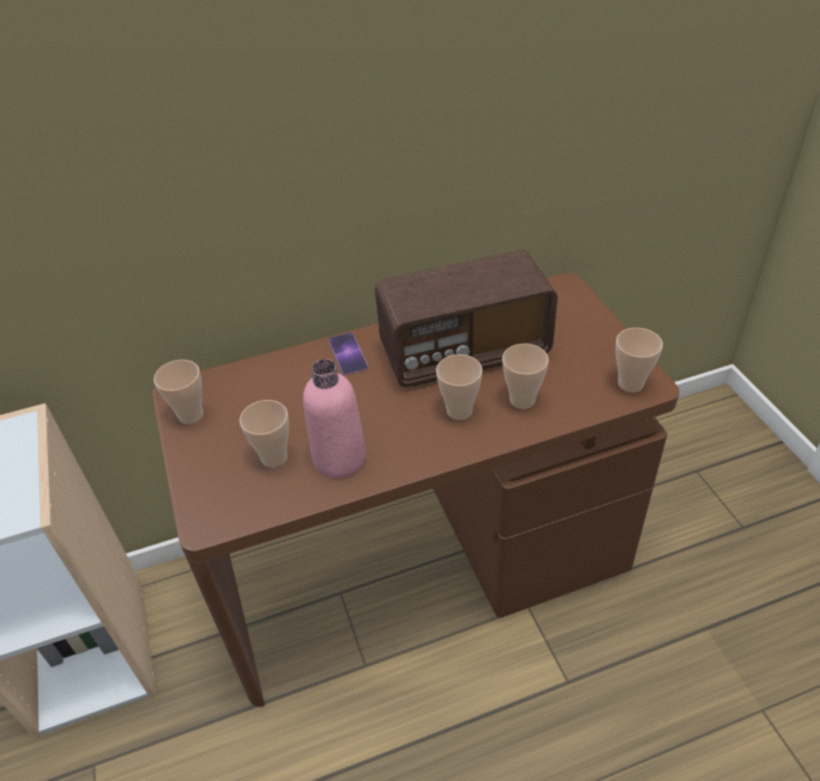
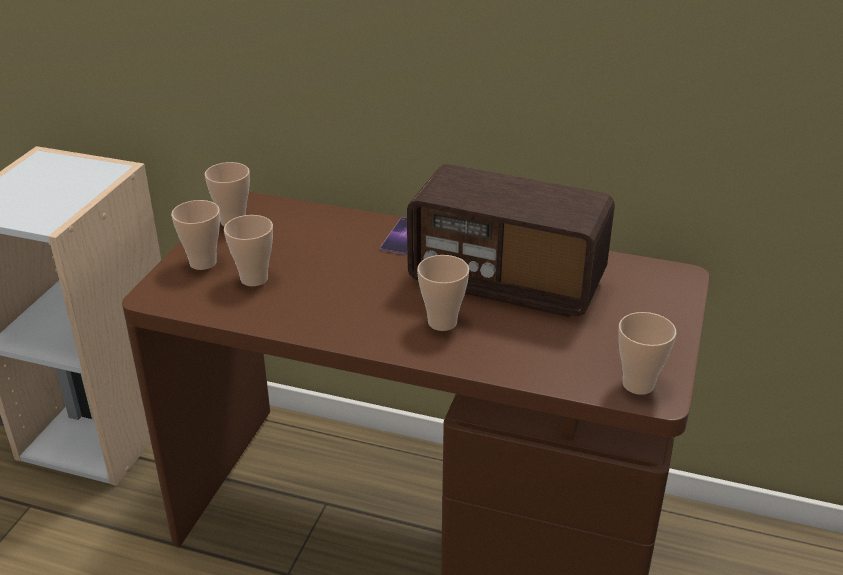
camera: 35 degrees right, 10 degrees down
(339, 458) = (300, 305): pink bottle -> none
(522, 400) = (510, 343): cup -> cup (203, 263)

